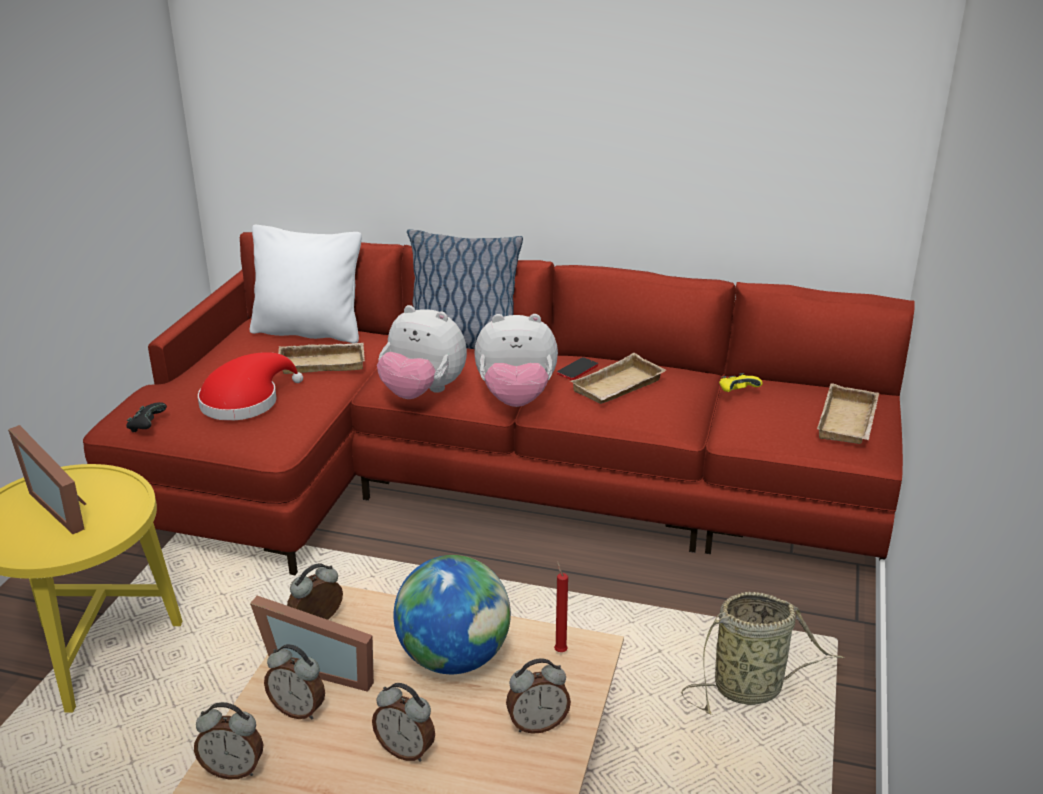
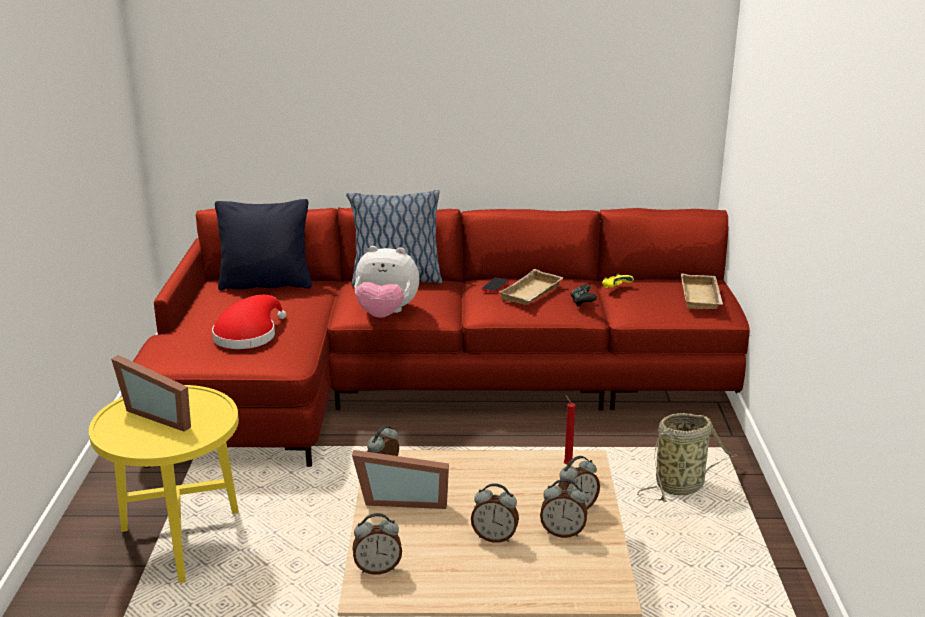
camera: 15 degrees left, 5 degrees down
(147, 426) = (179, 361): black game controller -> black game controller (582, 302)
(298, 709) = (402, 527): alarm clock -> alarm clock (562, 532)
(309, 332) = (266, 284): white pillow -> black pillow
(323, 362) = (293, 303): beige tray -> none
(454, 658) = (495, 480): globe -> none
(516, 399) = (458, 310): plush toy -> none

